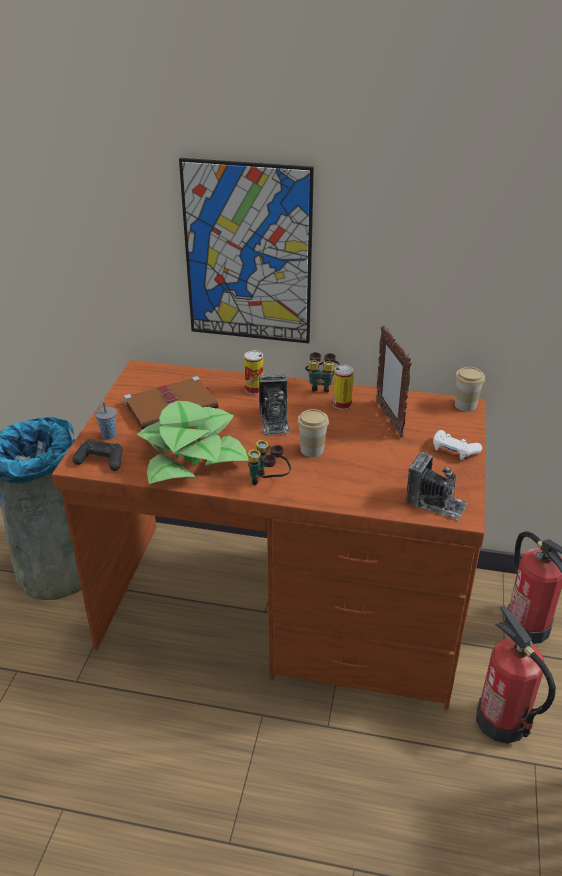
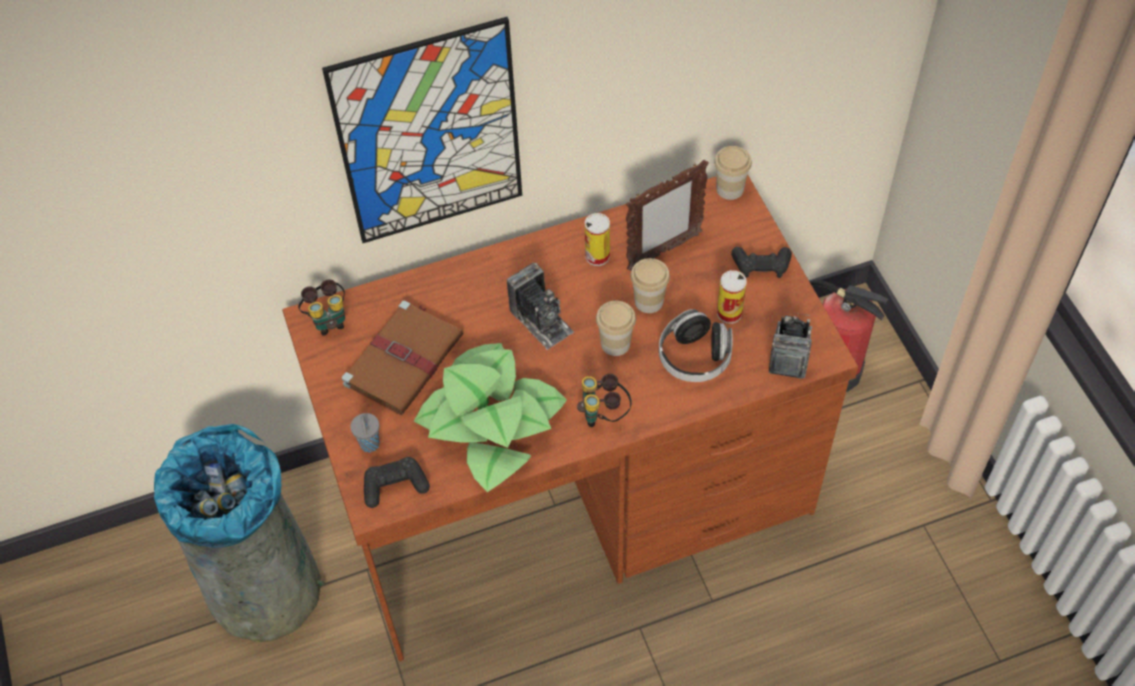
camera: 30 degrees left, 20 degrees up
(254, 389) = (479, 282): can -> can (729, 313)
(321, 386) = (552, 237): binoculars -> binoculars (328, 320)
(355, 438) = (649, 301): none -> cup
(360, 478) = (694, 358): none -> headphones
(389, 418) = (663, 252): picture frame -> picture frame turned 75 degrees counterclockwise
(436, 503) = (790, 351): camera -> camera turned 75 degrees counterclockwise
(454, 450) = (761, 266): white game controller -> black game controller
(502, 721) = (871, 497): fire extinguisher -> none

